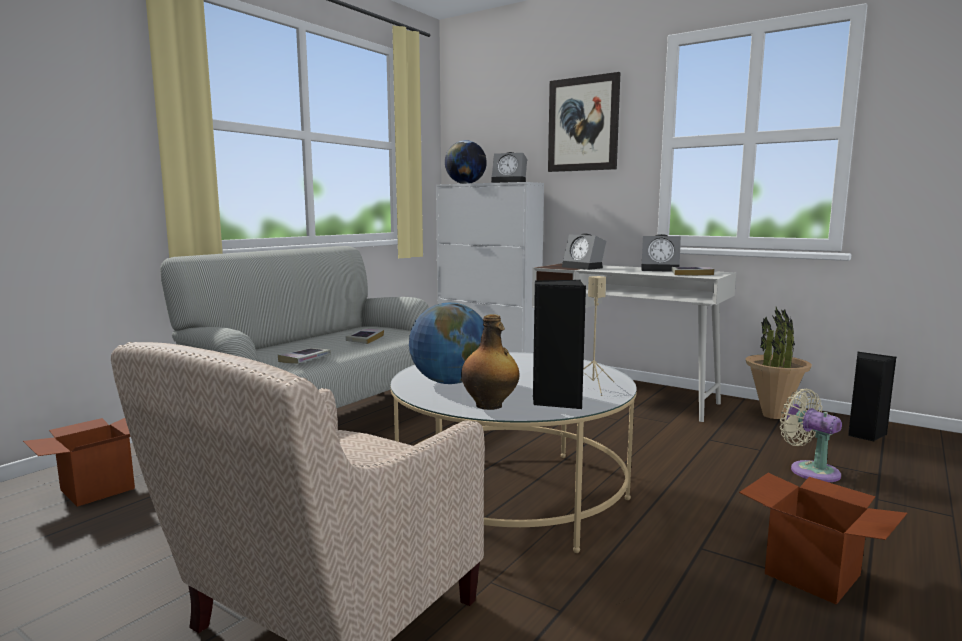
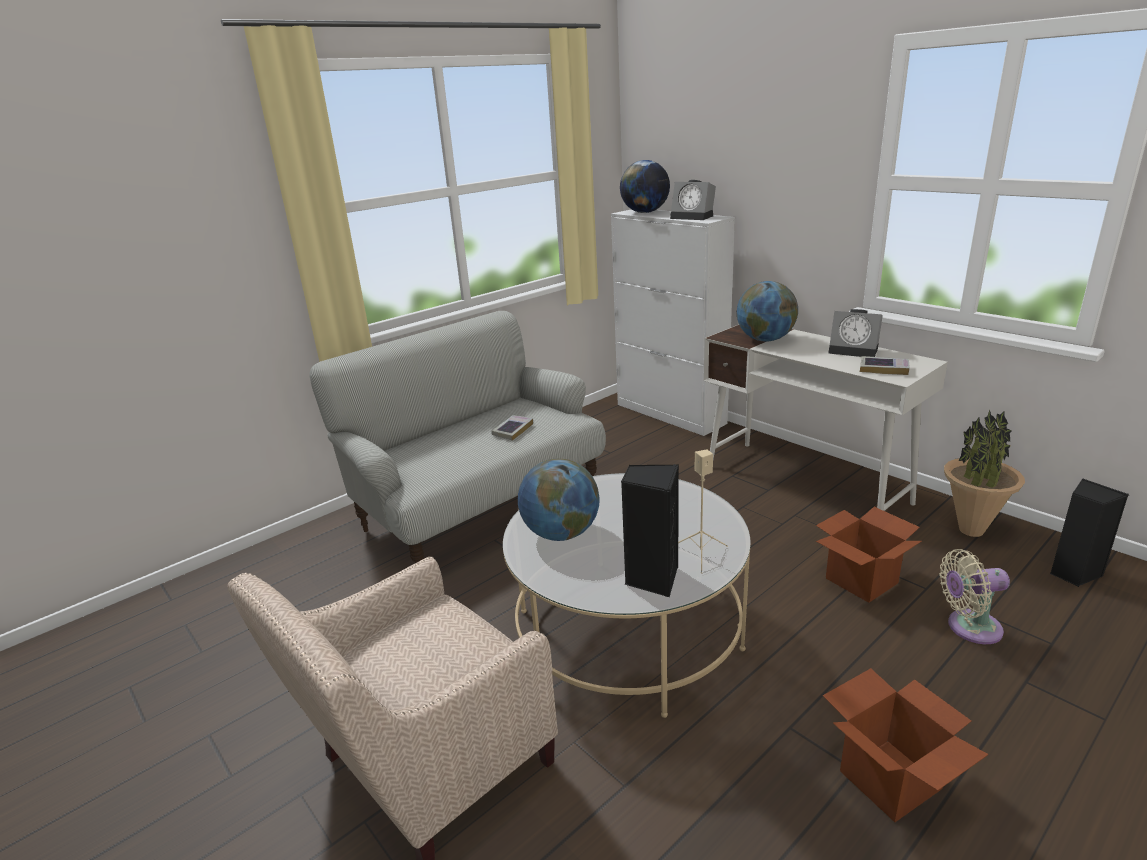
camera: 15 degrees right, 15 degrees up
(98, 489) = (276, 582): cardboard box -> cardboard box (862, 580)
(305, 359) = (444, 469): book -> none
(490, 405) = (582, 582): bottle -> none
(583, 124) = (783, 147): picture -> none
(584, 267) = (765, 340): alarm clock -> globe
(810, 470) = (969, 627): beige fan -> beige fan turned 75 degrees counterclockwise

